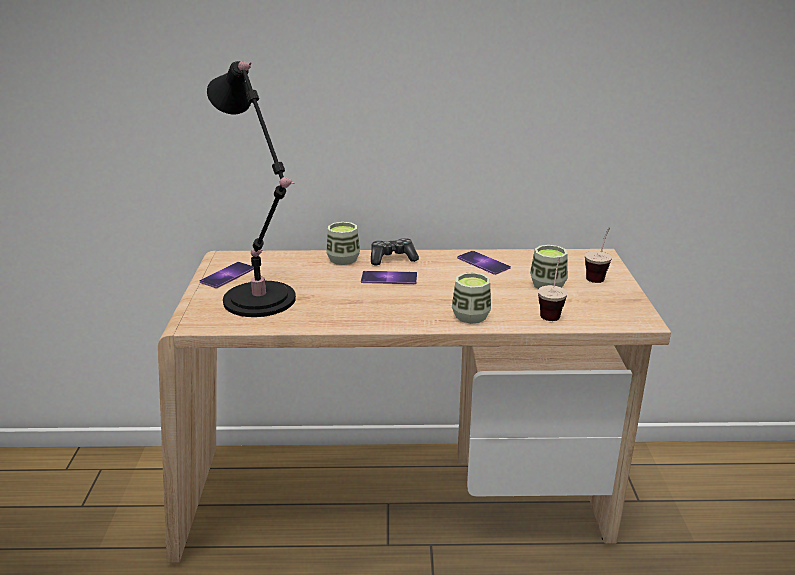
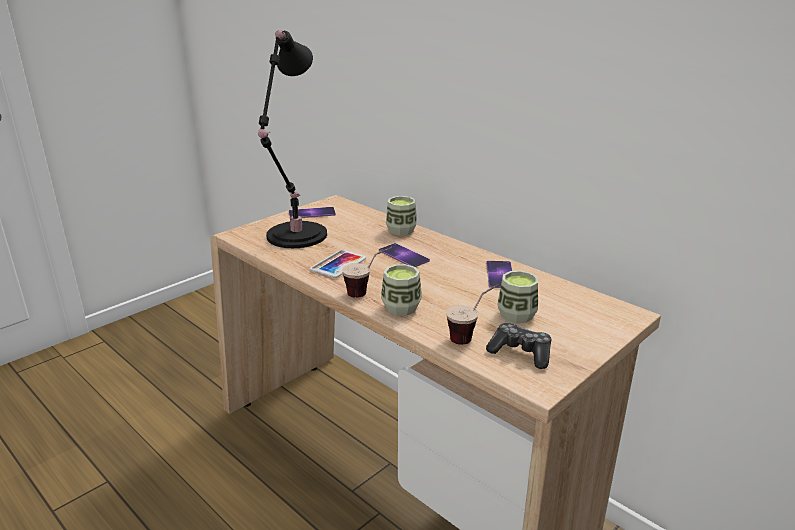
camera: 45 degrees right, 0 degrees up
(352, 307) = (338, 264): none -> phone
(392, 258) = (436, 243): game controller -> game controller (521, 353)
(597, 275) = (584, 329): cup -> cup (368, 292)

